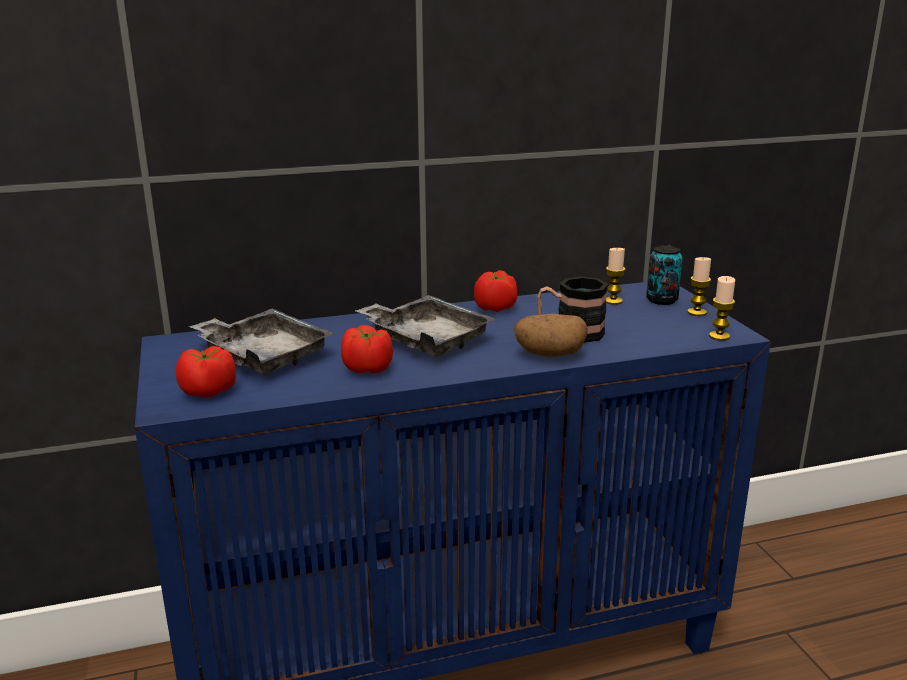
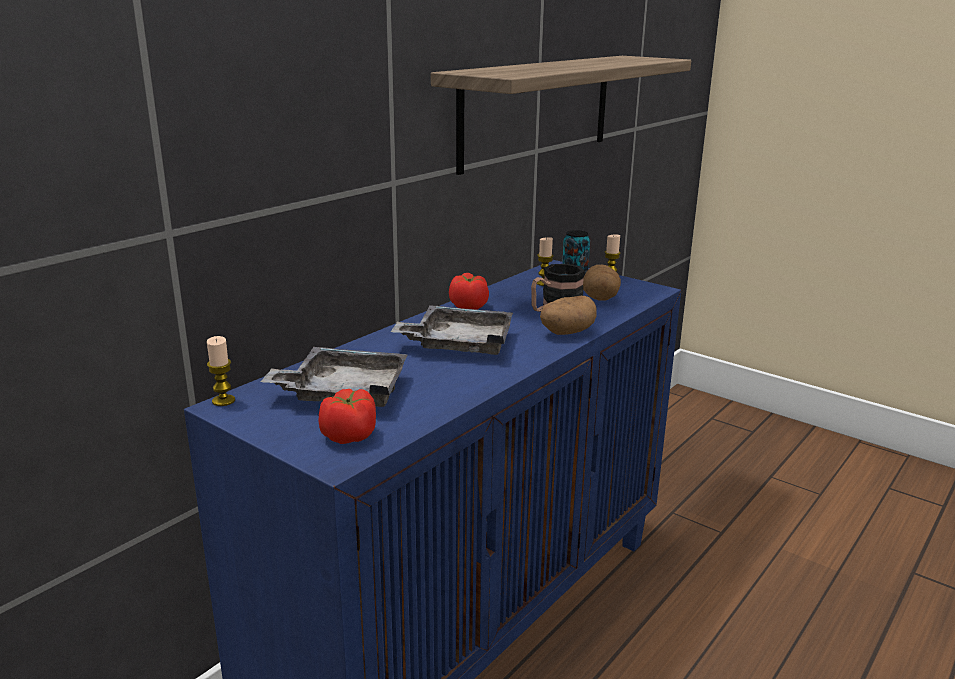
camera: 35 degrees left, 0 degrees up
(368, 369) = (453, 379): tomato -> none
(650, 328) = (599, 298): none -> potato
(654, 98) = (538, 110): none -> shelf
(719, 336) = (649, 293): candle -> candle (223, 401)

